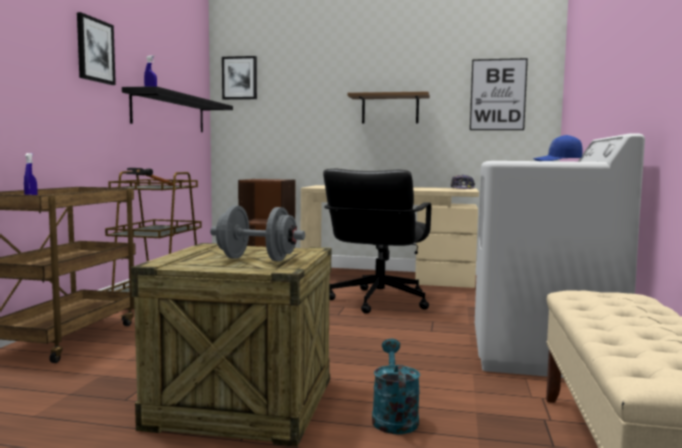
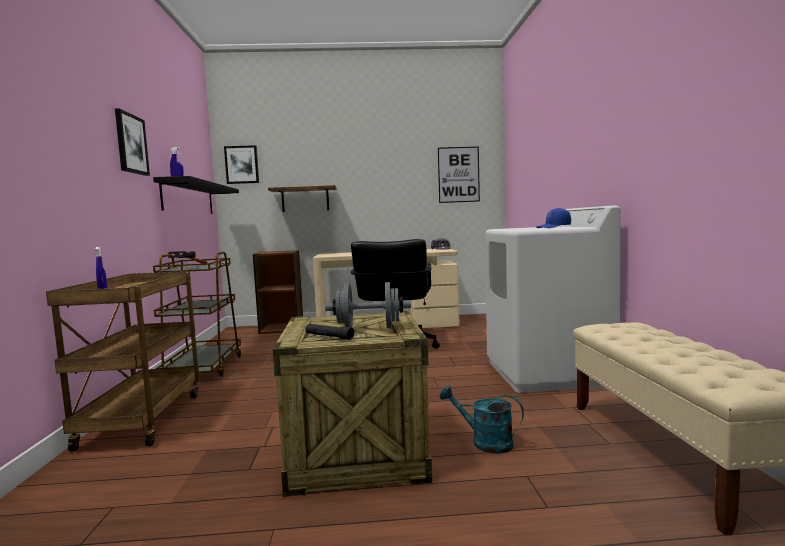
camera: 15 degrees left, 0 degrees up
(202, 262) = (329, 337): none -> black flashlight
(390, 109) = (375, 188): shelf -> shelf (305, 199)
(393, 417) = (484, 442): turquoise watering can -> turquoise watering can turned 45 degrees counterclockwise

